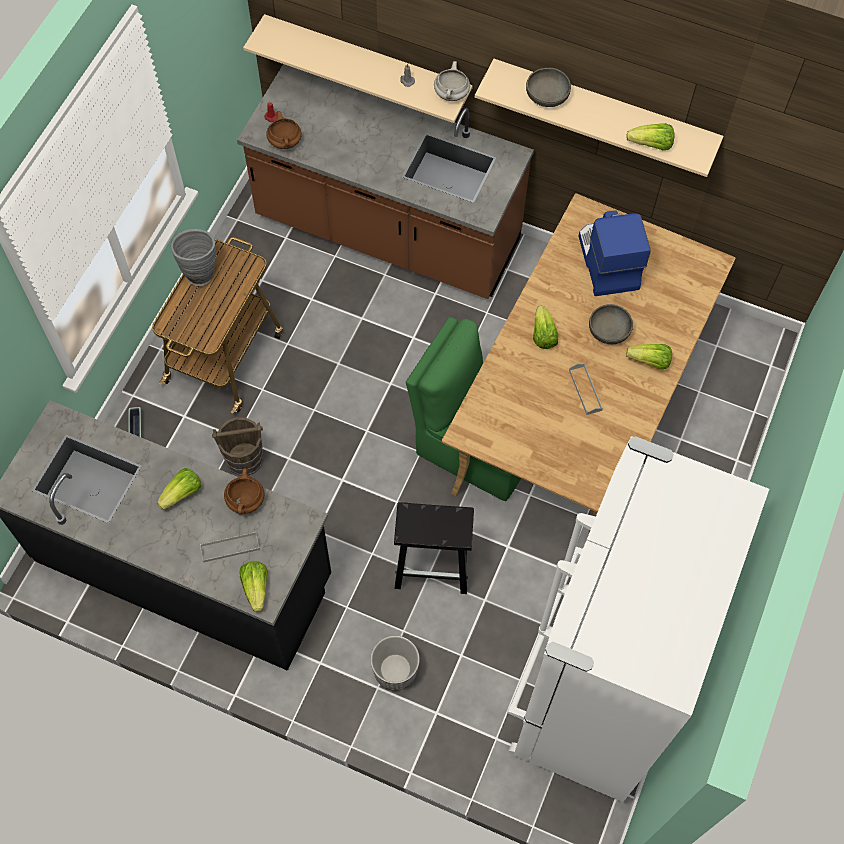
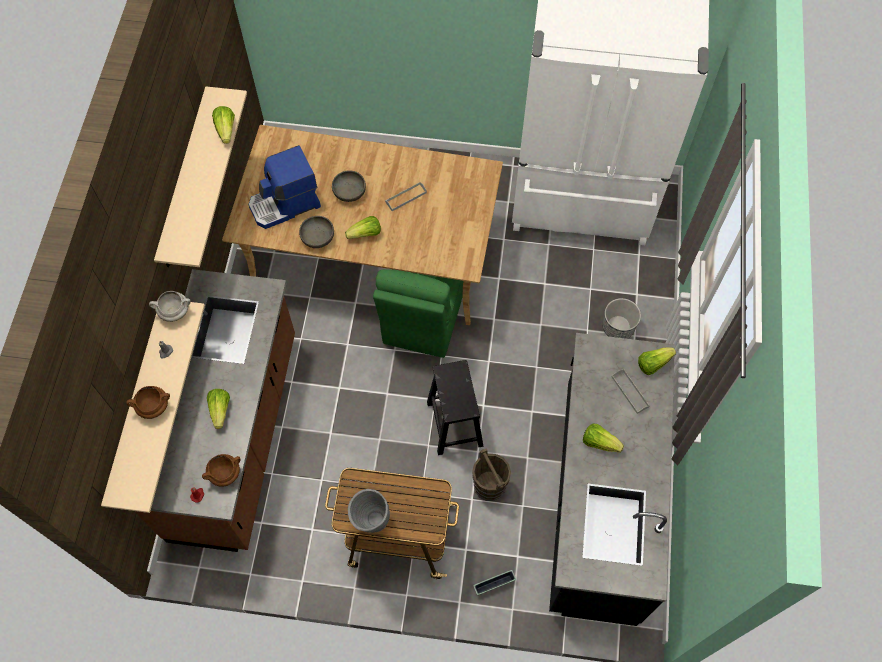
camera: 105 degrees left, 0 degrees up
(246, 501) = (588, 392): brown cooking pot -> brown cooking pot (154, 406)
(434, 564) = (529, 323): black stool -> black stool (454, 423)
(547, 96) = (190, 210): grey bowl -> grey bowl (318, 237)
(650, 362) = (369, 162): lettuce -> lettuce (220, 410)

